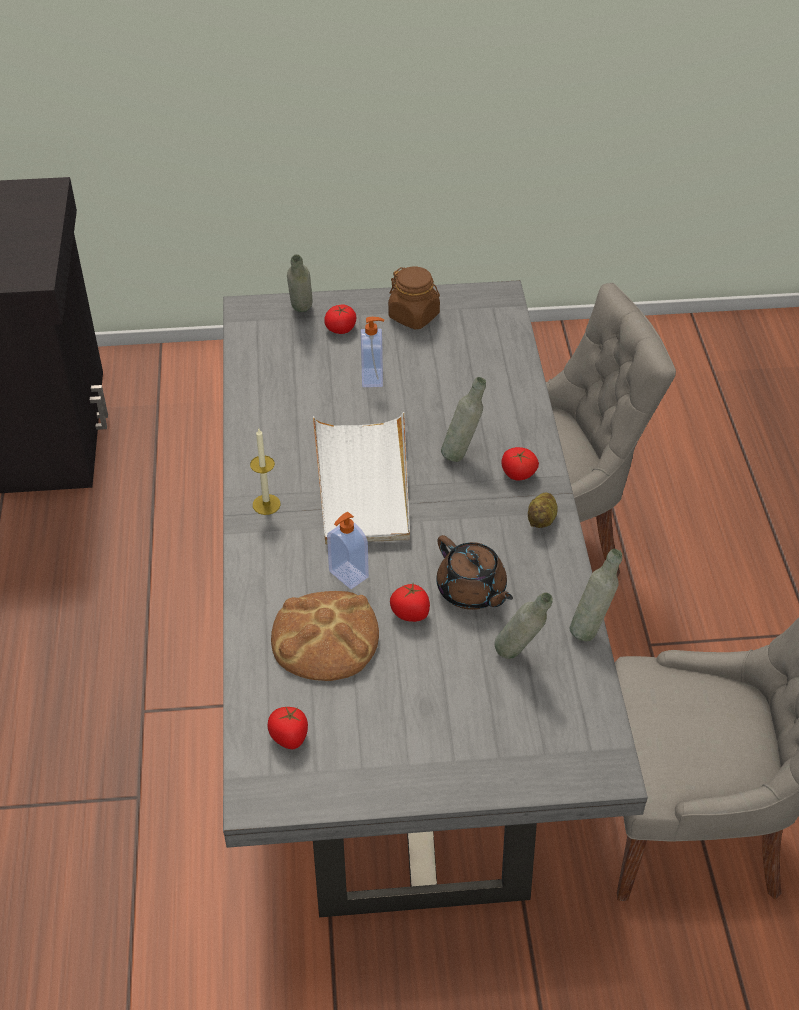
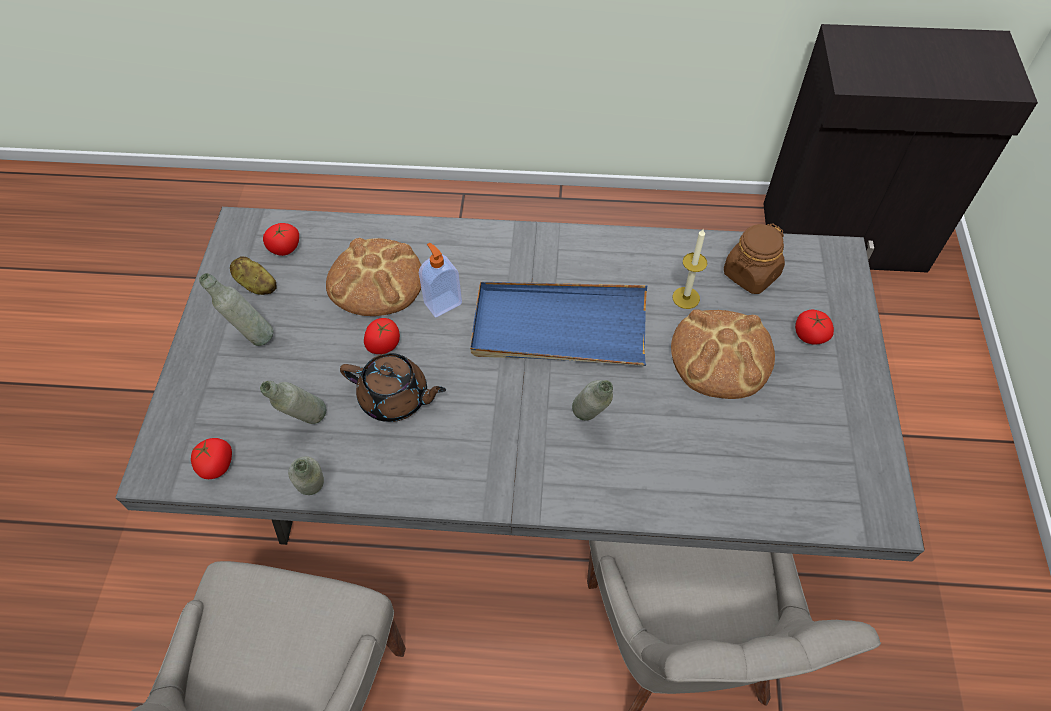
camera: 100 degrees right, 10 degrees up
(266, 504) = (544, 251): candle -> candle (686, 298)
(301, 314) = (835, 301): grey bottle -> grey bottle (252, 337)
(363, 483) = (559, 327): white tray -> blue tray
(373, 378) = (722, 355): soap dispenser -> bread
(414, 316) = (836, 410): brown jar -> brown jar (751, 274)
(472, 591) = (395, 398): brown teapot -> brown teapot turned 135 degrees counterclockwise
(518, 474) = (549, 471): tomato -> tomato (217, 465)
(542, 519) = (475, 482): potato -> potato (256, 285)

